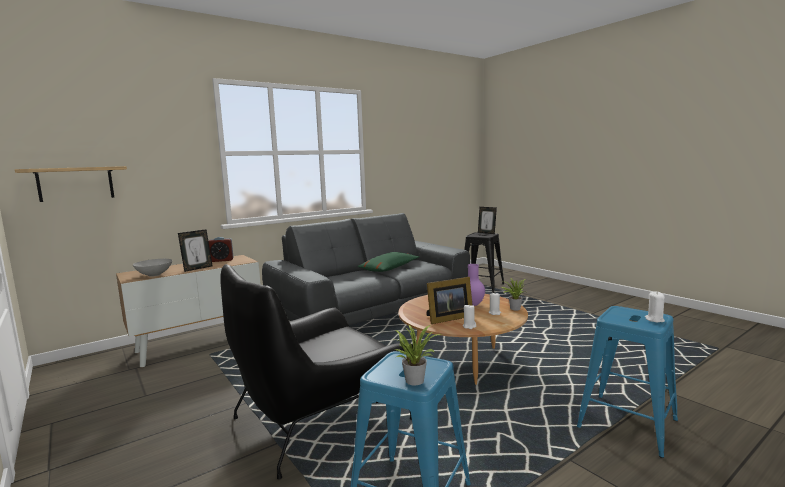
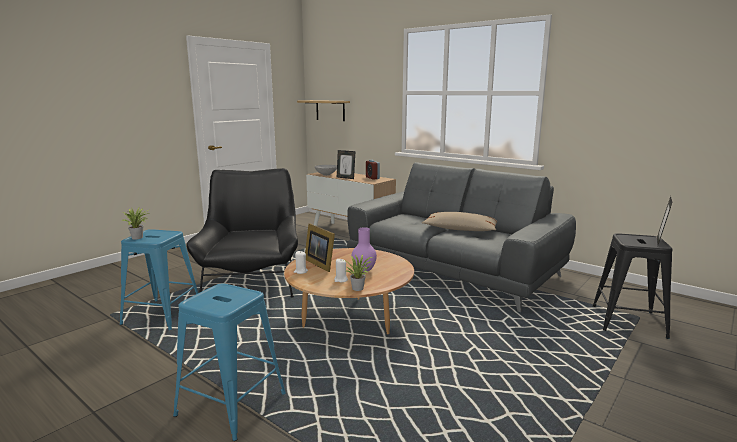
camera: 75 degrees right, 5 degrees up
(320, 417) = (252, 280): black armchair -> black armchair turned 45 degrees clockwise
(389, 269) = (460, 229): green pillow -> beige pillow
(654, 319) = (211, 305): white candle -> none

